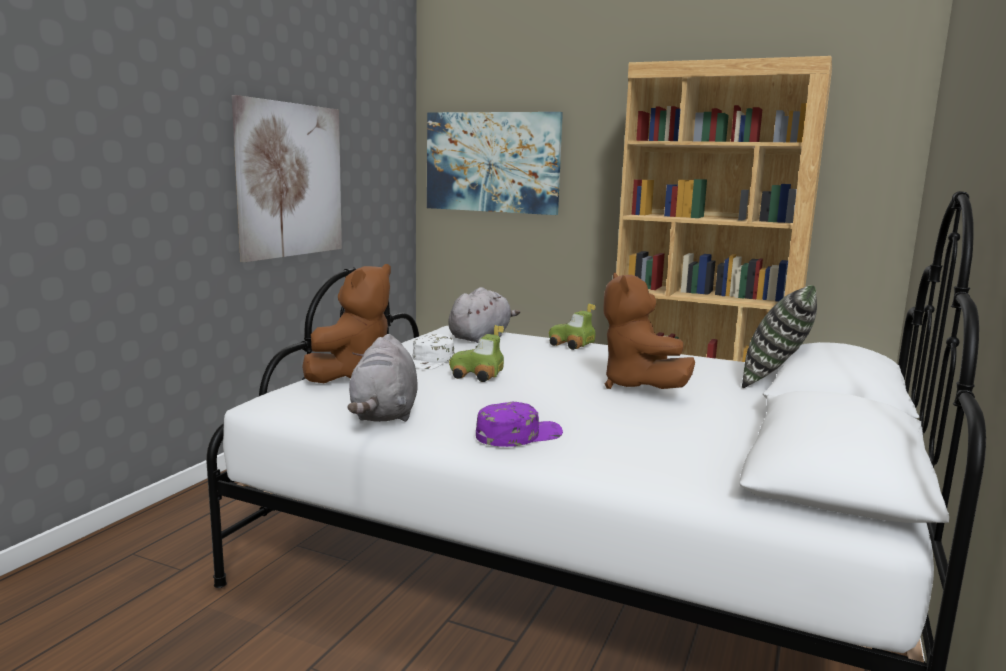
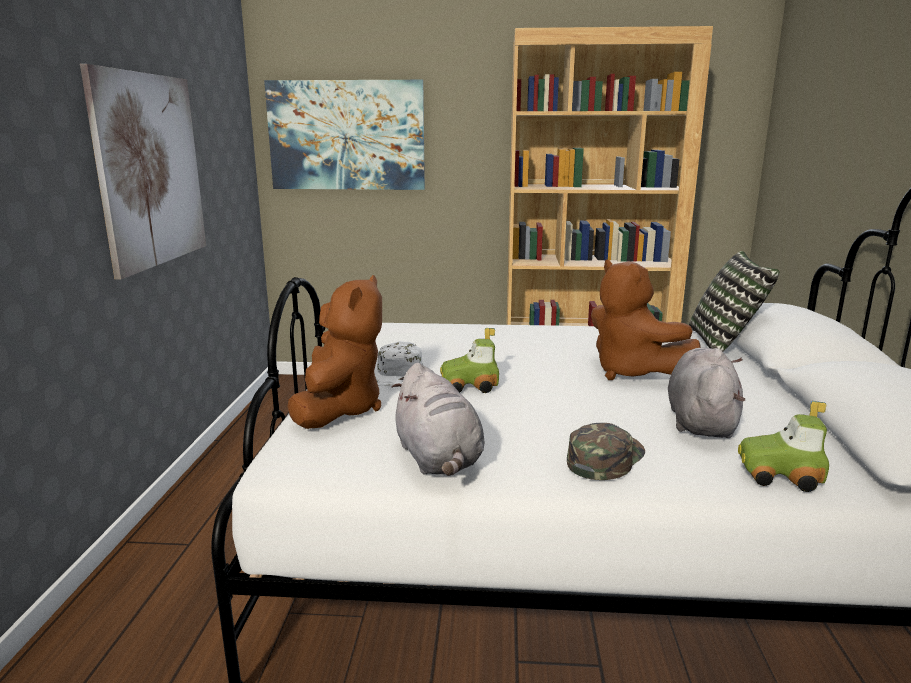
camera: 20 degrees left, 5 degrees up
(480, 337) = (414, 334): grey plush toy -> grey plush toy (700, 421)
(518, 435) = (605, 458): purple cap -> green cap
(571, 345) = (511, 331): toy car -> toy car (780, 476)

